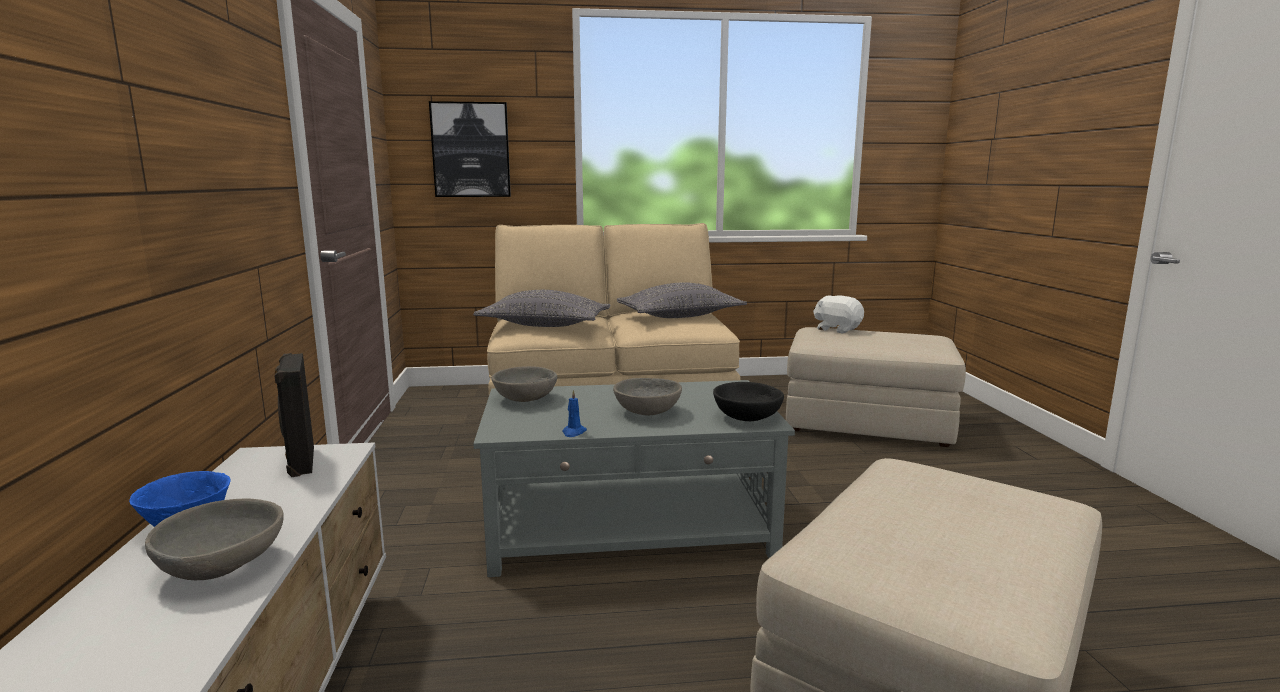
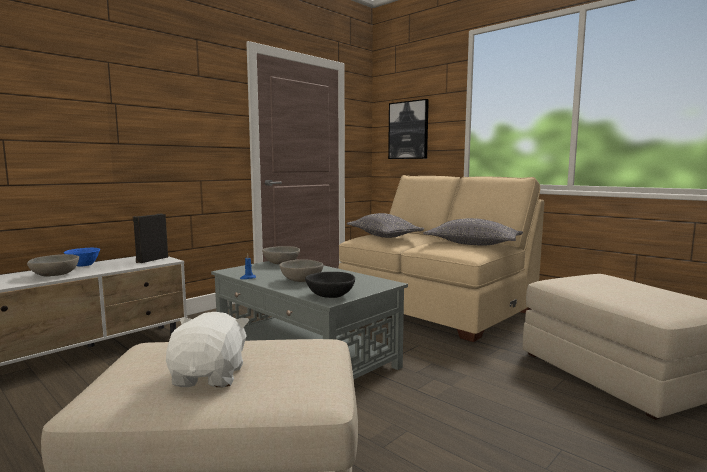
camera: 50 degrees right, 5 degrees down
(837, 329) = (616, 279): white plush toy -> white plush toy (210, 376)

